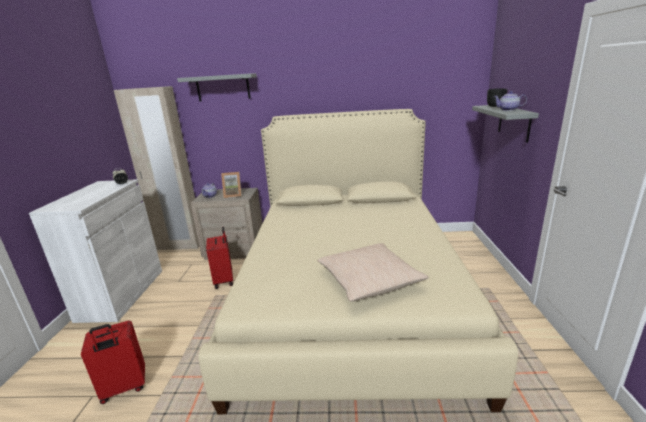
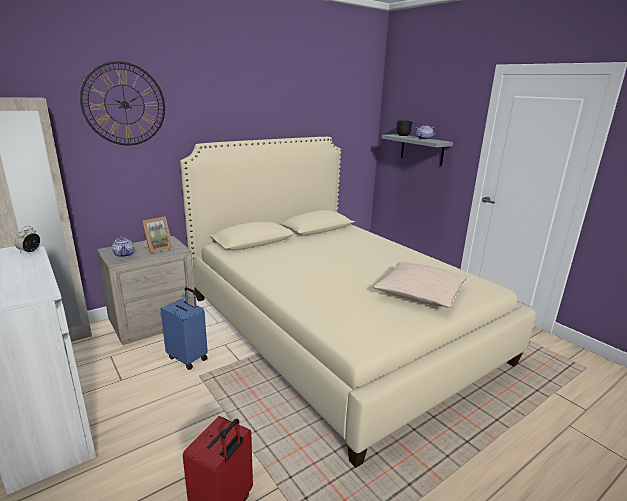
camera: 40 degrees left, 0 degrees up
(223, 87) = (124, 104): grey shelf -> wall clock
(224, 280) = (188, 358): red suitcase -> blue suitcase

